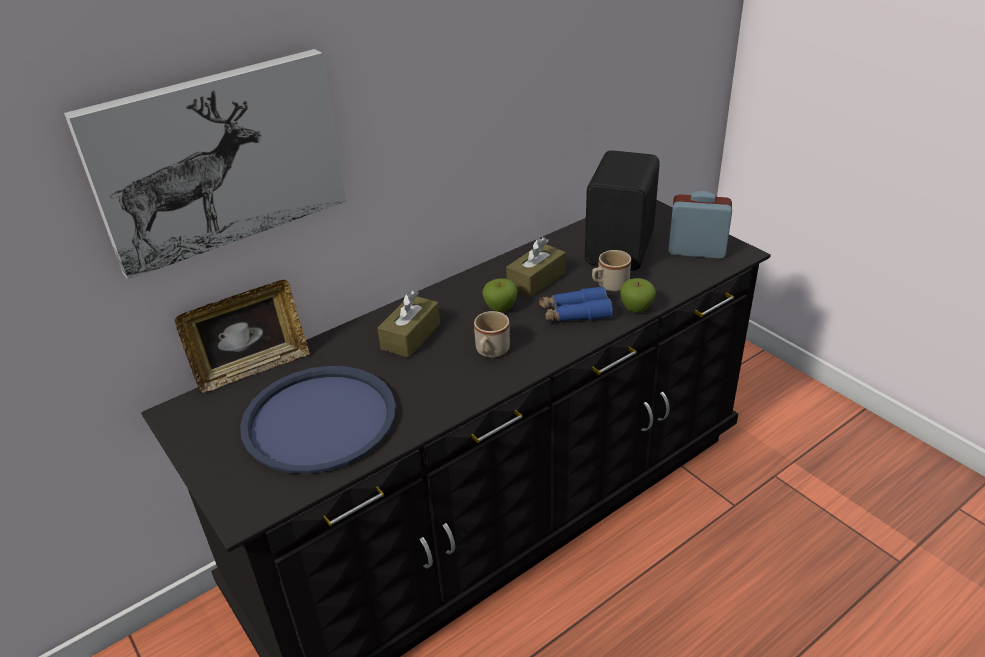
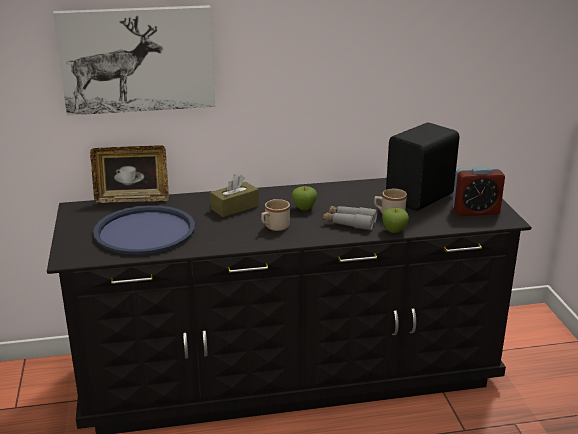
camera: 25 degrees right, 10 degrees down
(536, 280) = (343, 200): brown tissue box -> none
(574, 313) = (349, 222): blue binoculars -> grey binoculars
(696, 250) = (475, 211): alarm clock -> alarm clock turned 135 degrees clockwise

